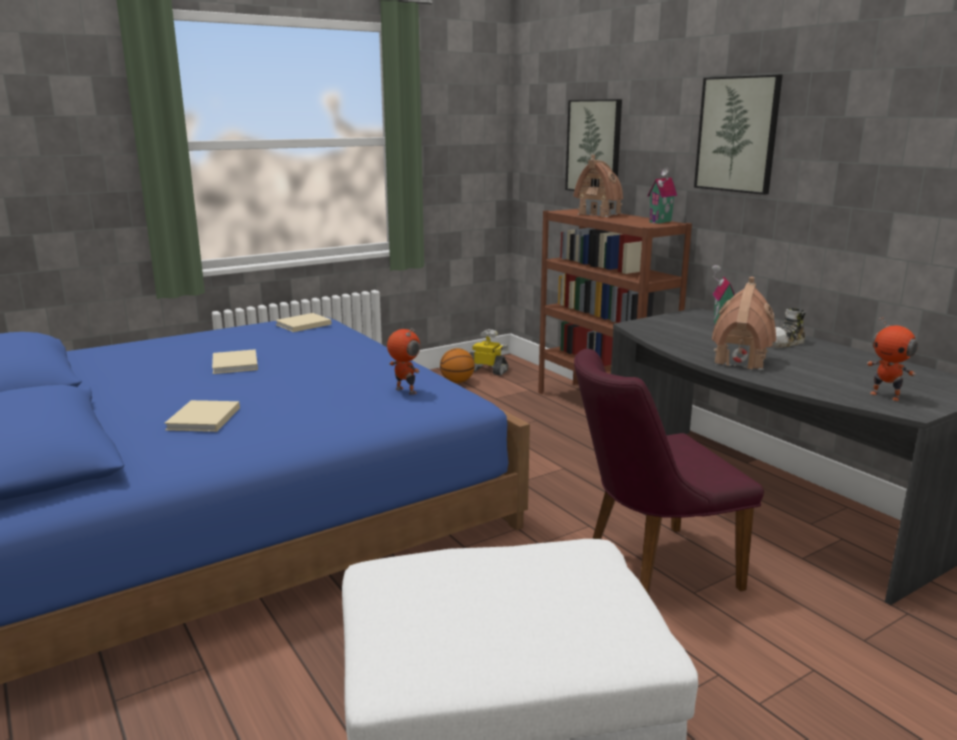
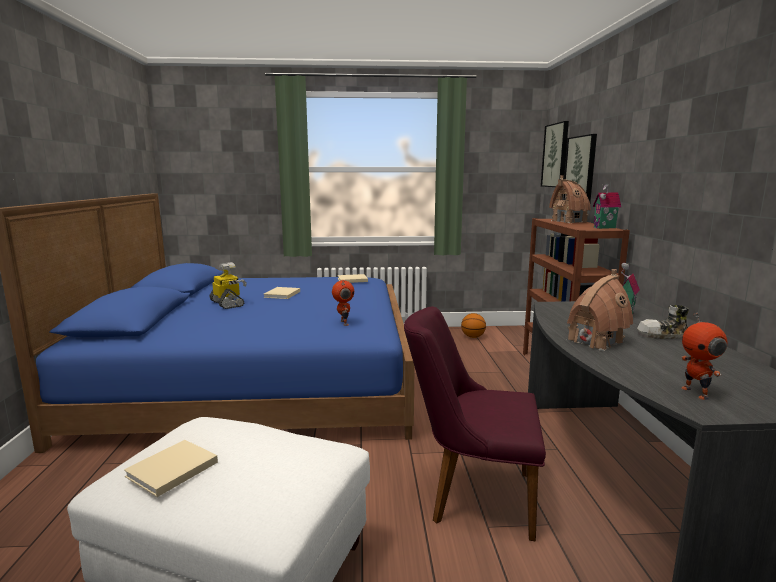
camera: 30 degrees right, 5 degrees down
(203, 419) = (218, 318): beige book -> beige book (170, 470)
(488, 370) = (502, 333): toy robot -> toy robot (228, 304)
(737, 134) = (663, 154): picture -> picture (555, 155)

